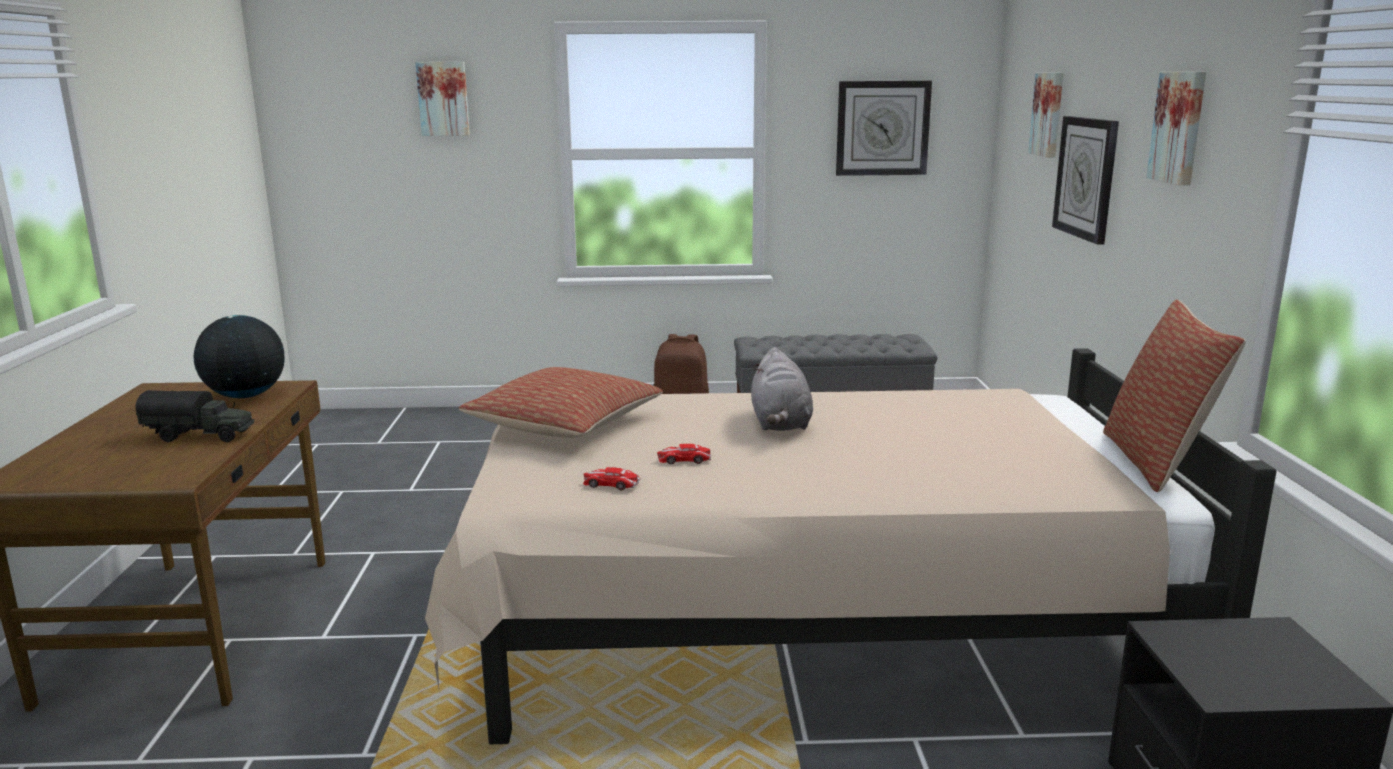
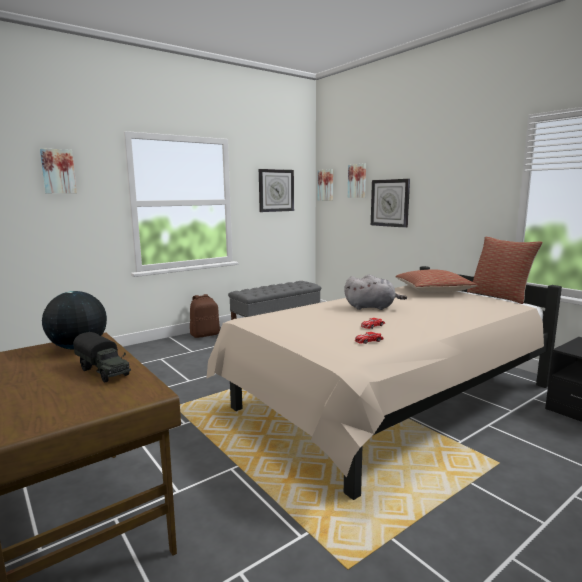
camera: 35 degrees left, 5 degrees down
(201, 436) = (104, 371): toy truck -> toy truck turned 75 degrees clockwise
(565, 424) = (287, 325): pillow -> pillow (433, 291)
(780, 424) = (372, 307): grey plush toy -> grey plush toy turned 45 degrees counterclockwise
(1180, 127) = (452, 176): picture -> picture (326, 185)

